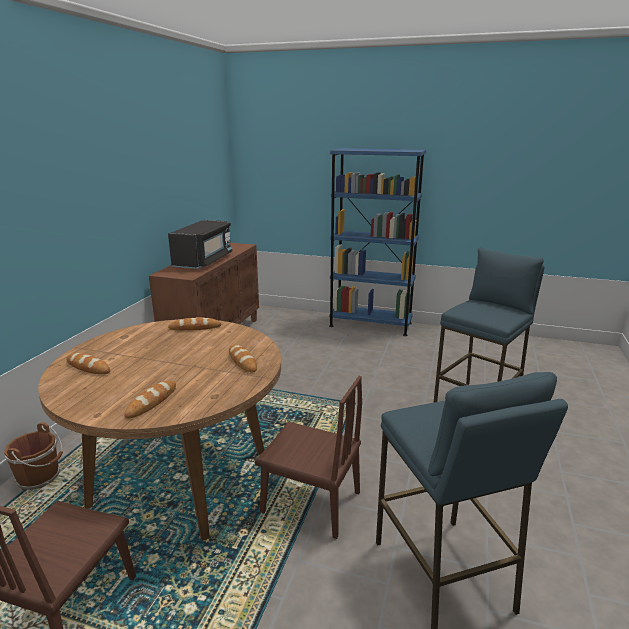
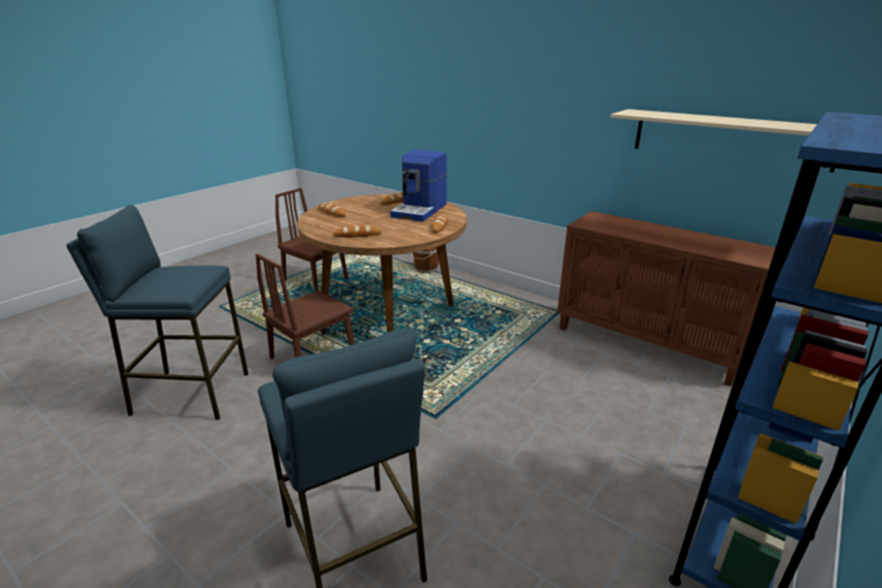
camera: 110 degrees right, 5 degrees up
(136, 345) = (420, 210): none -> coffee machine
(190, 187) = (730, 138): none -> beige shelf
(204, 261) = (651, 233): black microwave -> none

